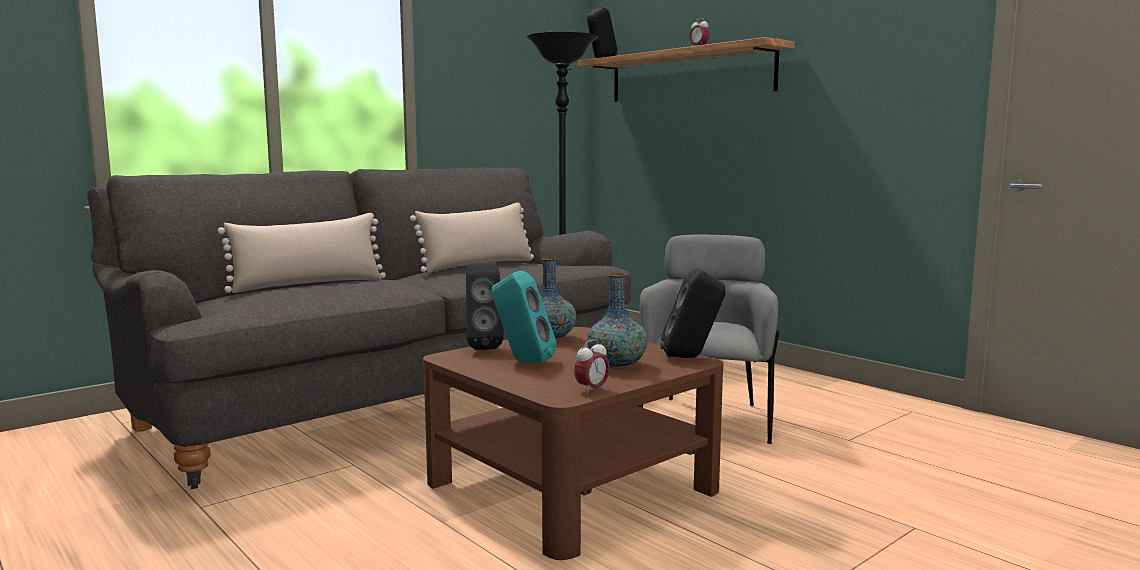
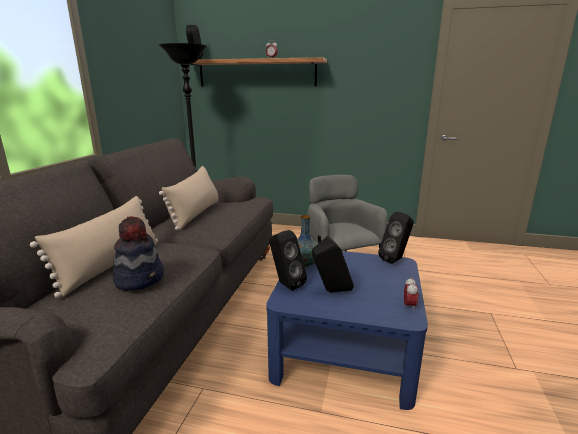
camera: 35 degrees left, 10 degrees up
(306, 291) = (140, 278): none -> hat
(522, 361) = (331, 291): turquoise speaker -> black speaker
(571, 485) = (344, 347): brown coffee table -> blue coffee table
(617, 365) = (379, 278): vase -> none

